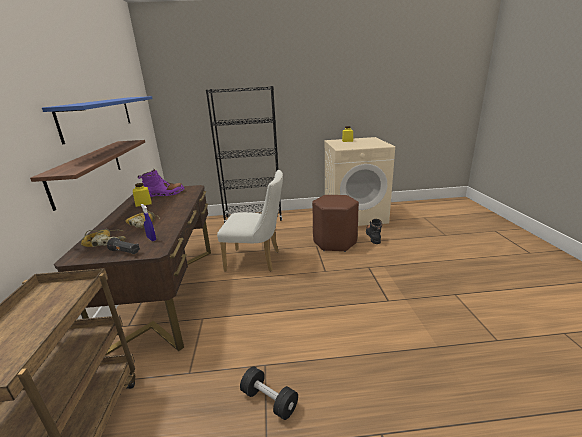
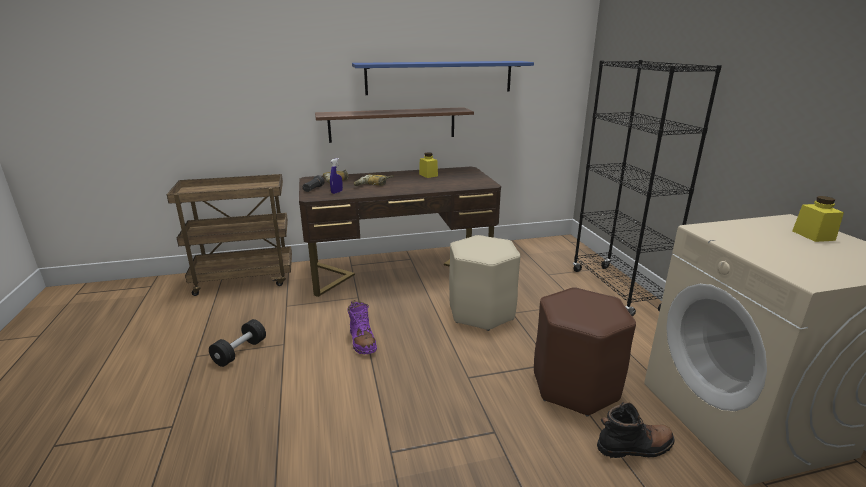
camera: 80 degrees right, 0 degrees up
(164, 194) = (459, 177): purple boot -> purple boot (362, 341)
(257, 260) = (481, 312): white chair -> beige stool

